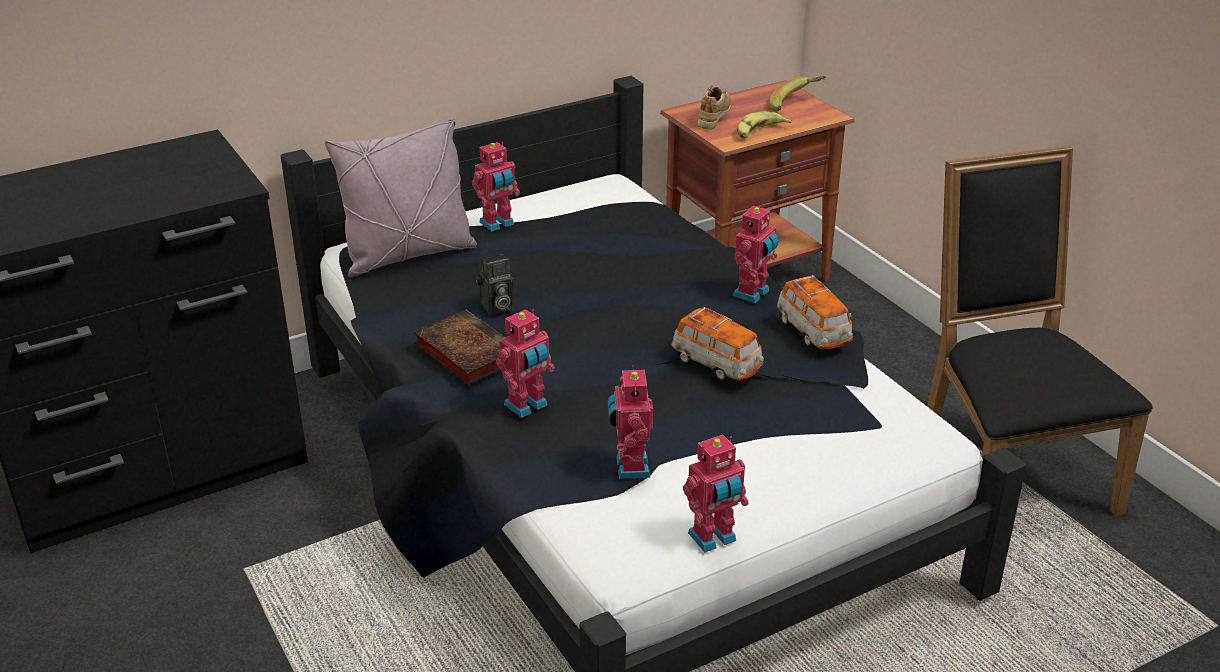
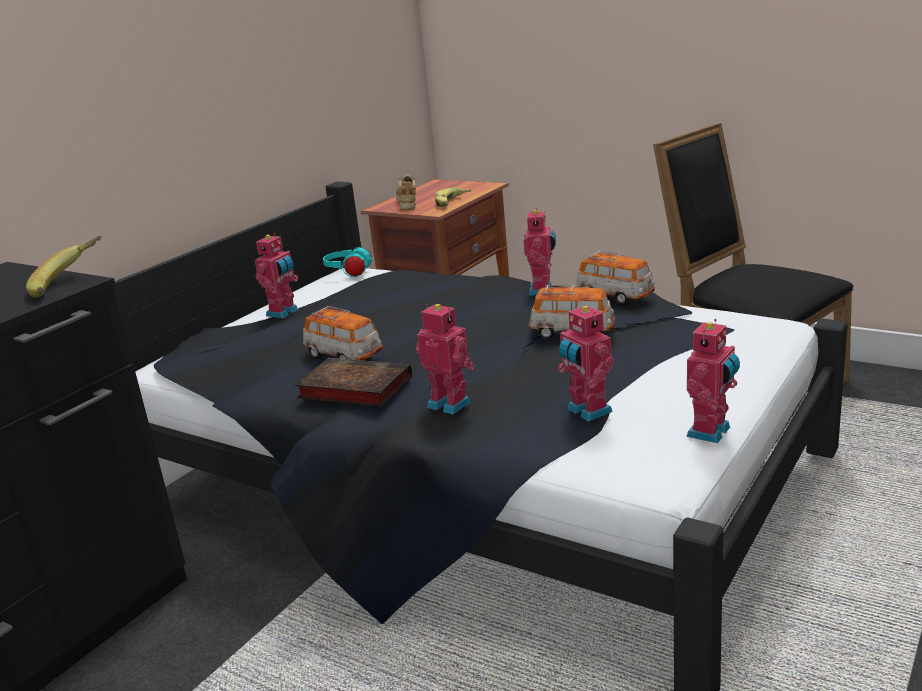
camera: 25 degrees left, 10 degrees down
(408, 255) = (223, 351): purple pillow -> none
(496, 307) = (344, 356): camera -> toy car
(527, 406) = (450, 403): toy robot -> toy robot turned 75 degrees counterclockwise
(607, 188) = (349, 273): none -> turquoise headphones
(796, 105) = (458, 186): banana -> banana (71, 285)

